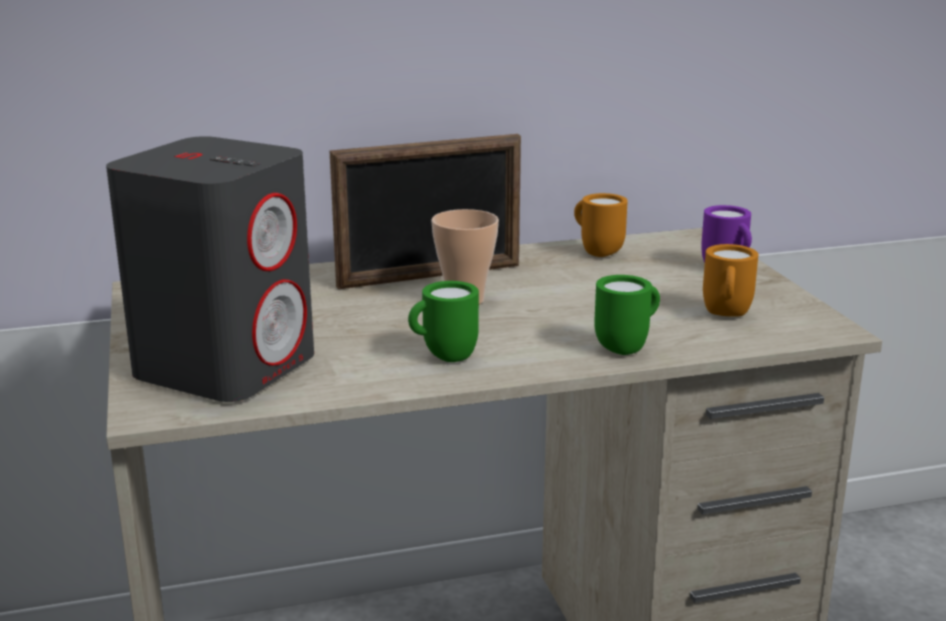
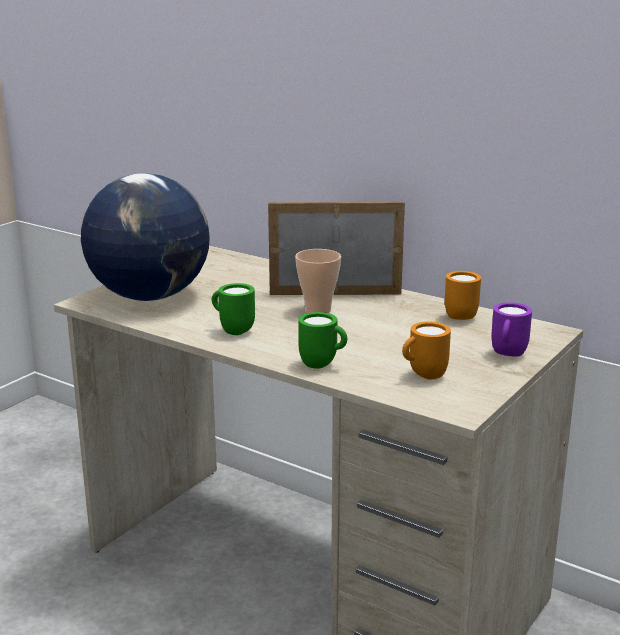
camera: 50 degrees right, 0 degrees up
(226, 366) = (150, 296): grey speaker -> globe
(430, 276) = (335, 293): picture frame -> picture frame turned 150 degrees clockwise

